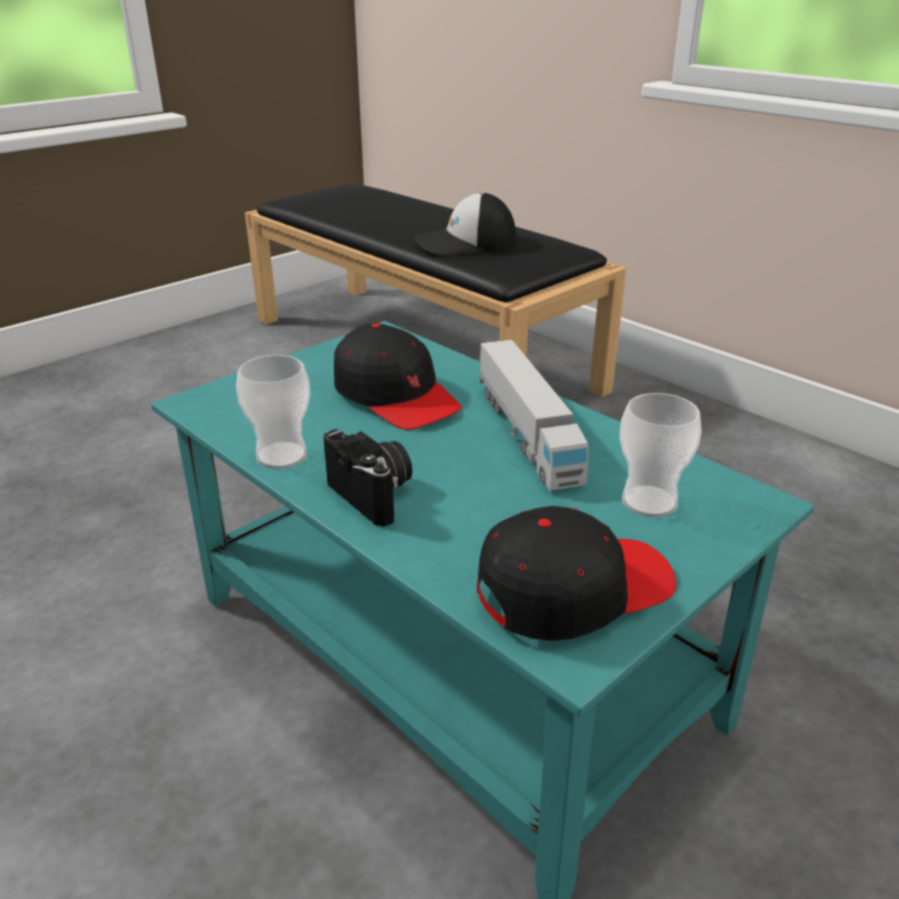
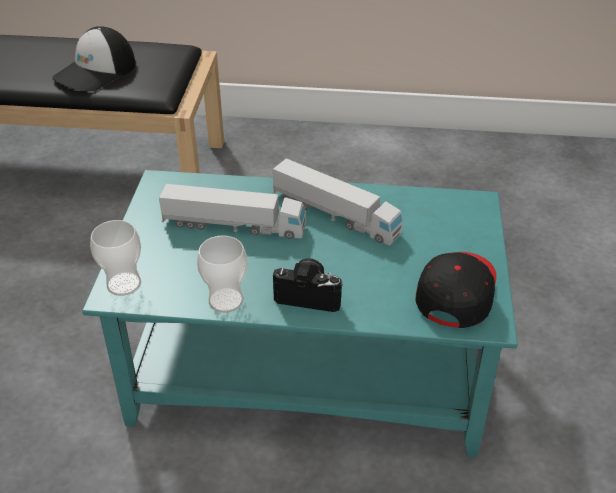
camera: 40 degrees left, 10 degrees up
(396, 396) = (233, 225): black cap -> toy truck
(649, 502) = (435, 227): cup -> cup (124, 284)

